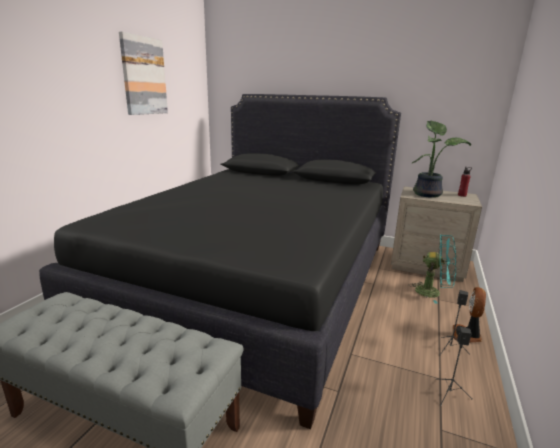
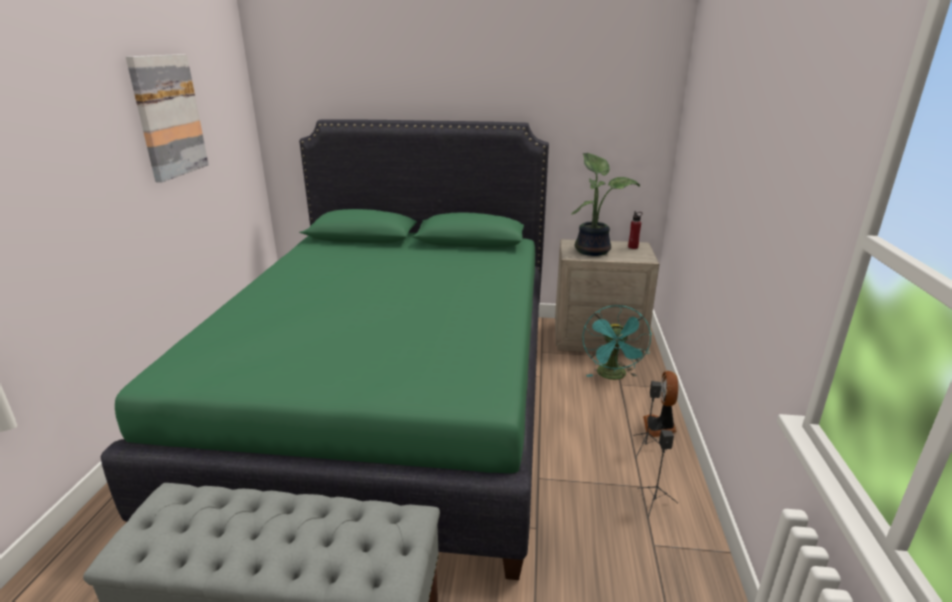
camera: 15 degrees left, 5 degrees up
(258, 281) = (391, 399): black bed -> green bed
(433, 292) = (613, 376): turquoise fan -> turquoise fan turned 90 degrees clockwise

